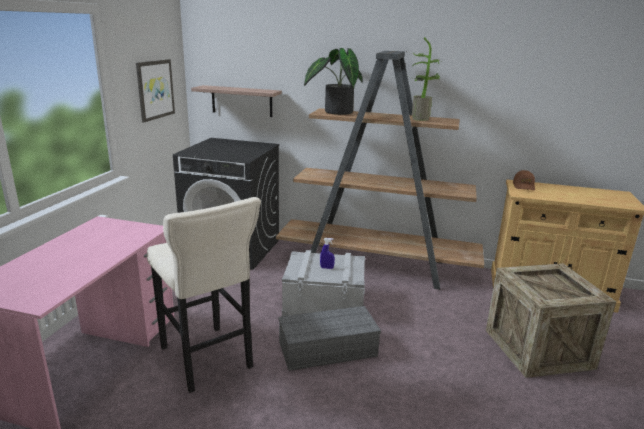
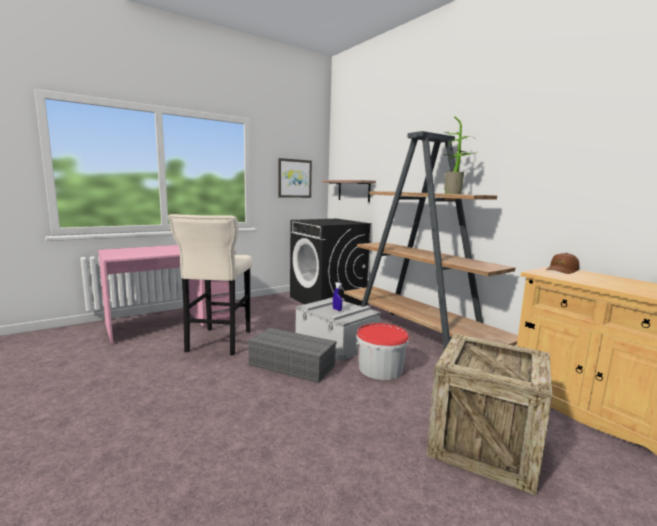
camera: 40 degrees right, 10 degrees down
(335, 112) = (393, 191): potted plant -> none
(399, 316) = (380, 368): none -> bucket

